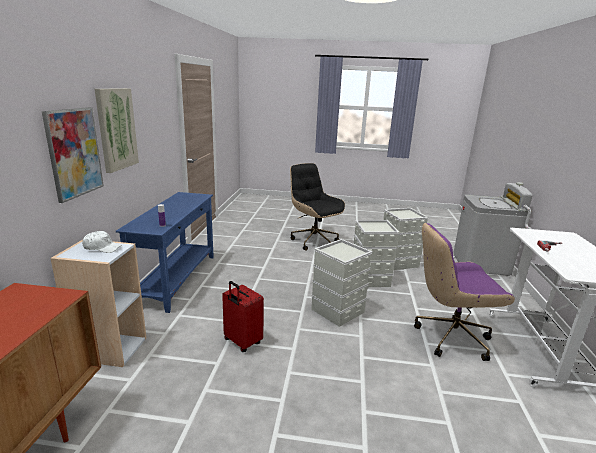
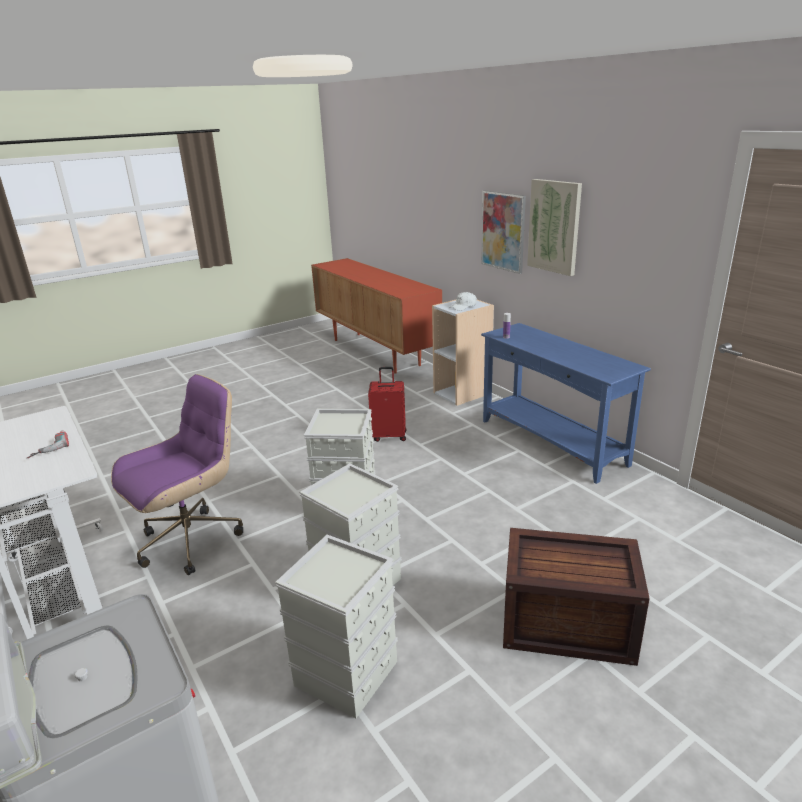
camera: 140 degrees right, 5 degrees up
(313, 241) = (569, 624): black office chair -> crate

